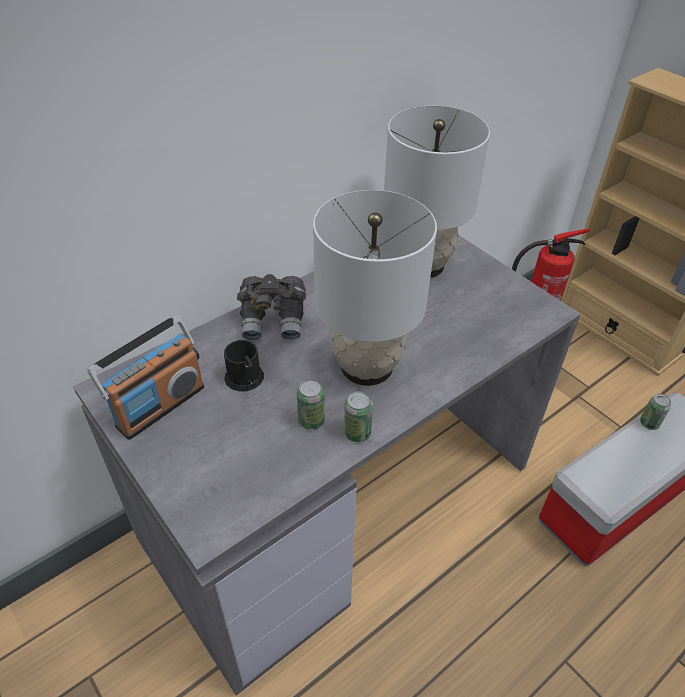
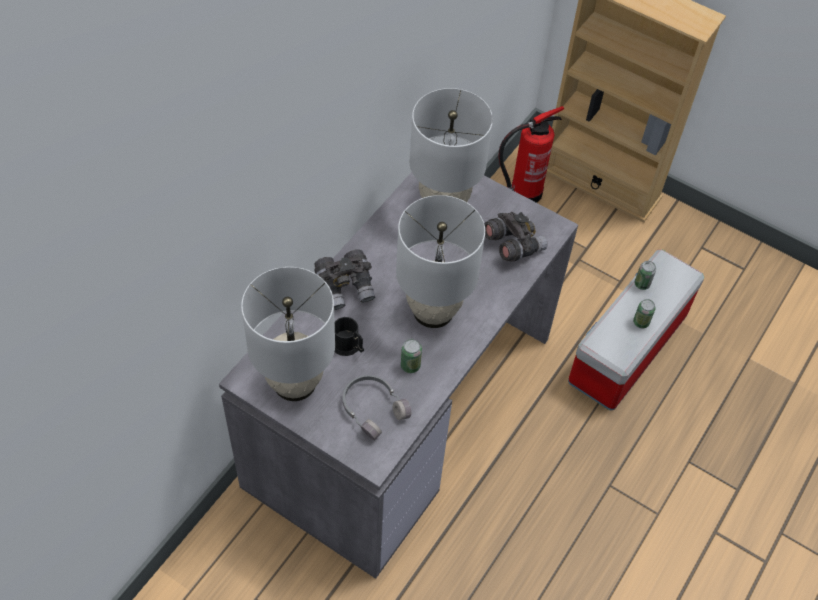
camera: 20 degrees left, 10 degrees up
(160, 405) = (294, 382): radio -> white table lamp
(240, 461) = (373, 408): none -> grey headphones
(357, 433) = (446, 367): can -> can (641, 322)
(491, 318) = (512, 245): none -> grey binoculars

